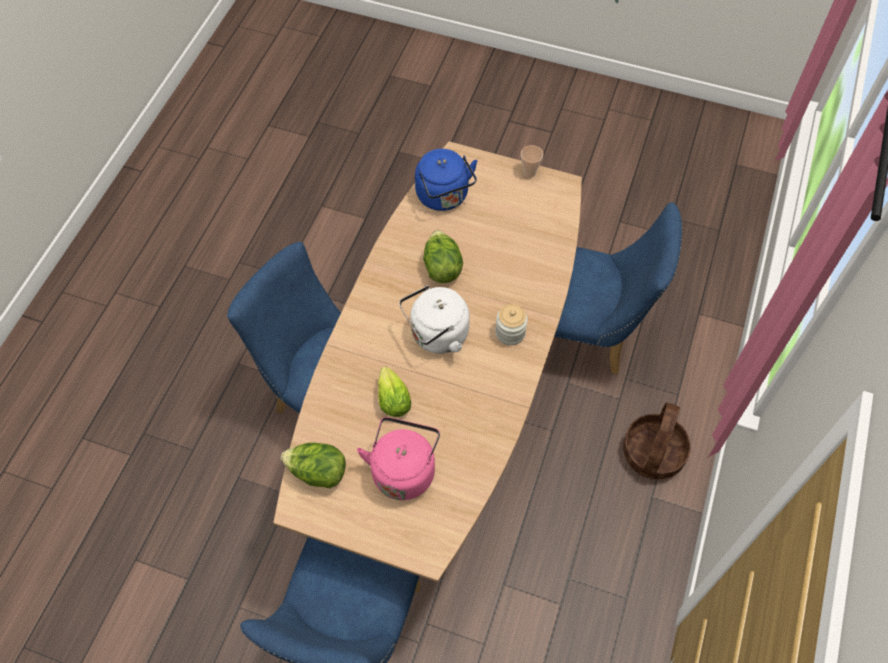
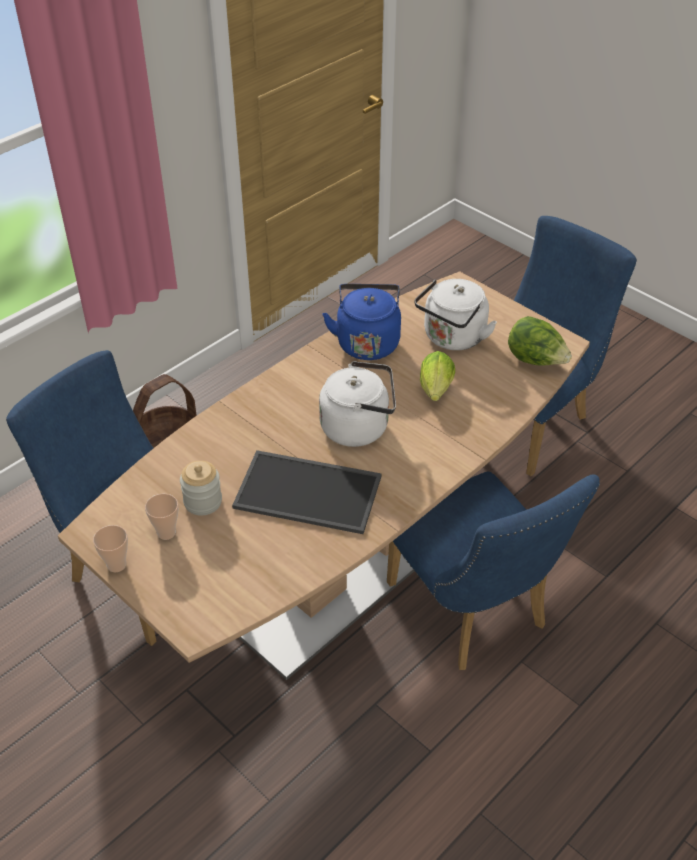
camera: 155 degrees left, 15 degrees down
(403, 469) = (452, 338): pink kettle -> white kettle
(442, 267) = (310, 491): lettuce -> tray
(444, 197) = (250, 574): blue kettle -> blue kettle (367, 342)
(510, 332) = (279, 404): jar -> jar (203, 501)
(515, 203) = (166, 533): none -> cup

